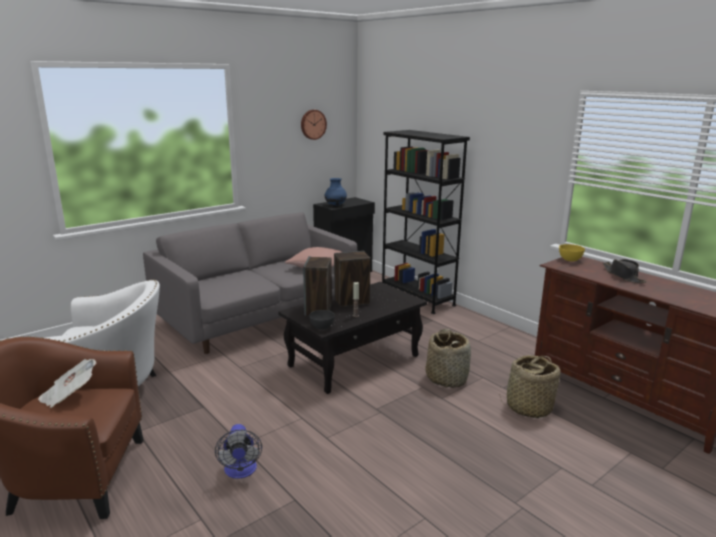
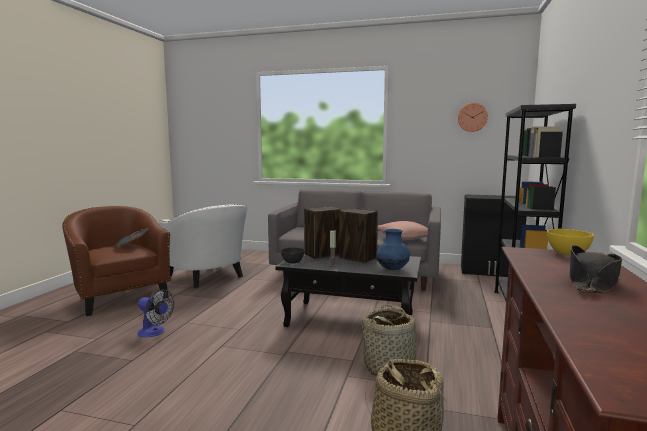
camera: 55 degrees right, 10 degrees down
(240, 471) = (154, 332): fan -> fan turned 105 degrees counterclockwise
(335, 205) = (480, 196): blue vase -> blue vase (392, 269)

